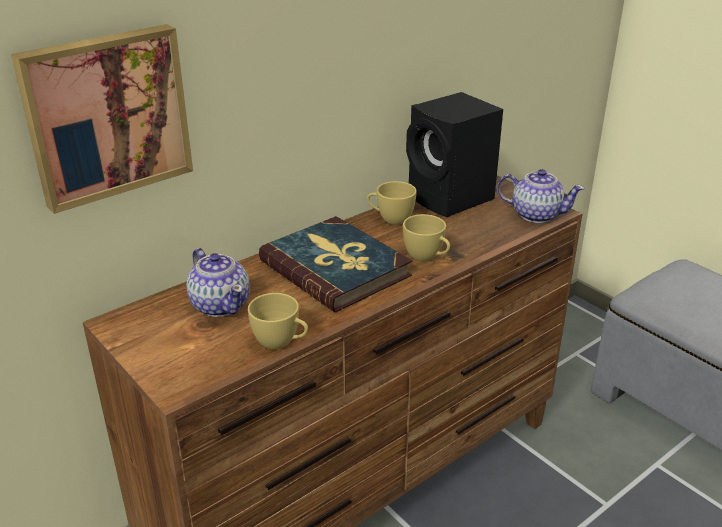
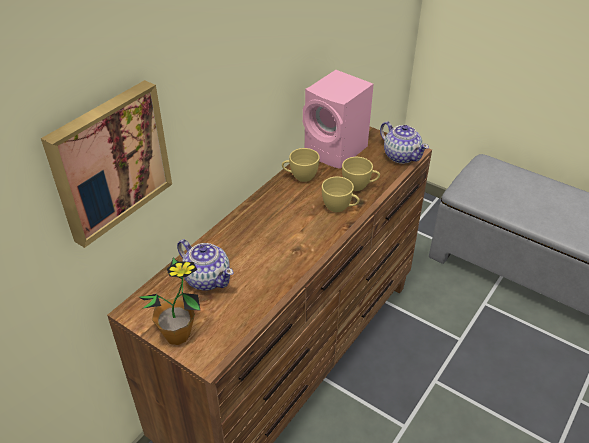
camera: 15 degrees left, 10 degrees up
(153, 357) = (177, 335): none -> potted plant
(281, 343) = (267, 303): yellow cup -> yellow cup (359, 186)
(335, 268) = (278, 229): book -> none
(452, 199) = (337, 151): black speaker -> pink speaker
(536, 214) = (401, 156): teapot -> teapot turned 45 degrees clockwise

